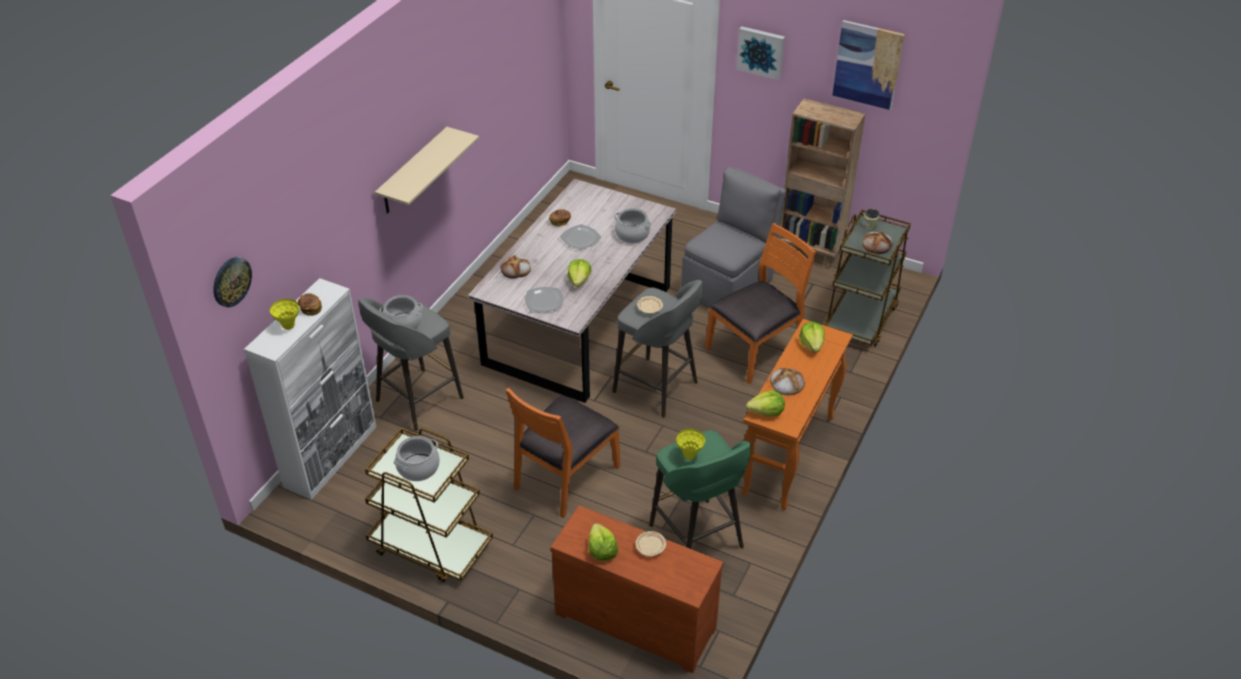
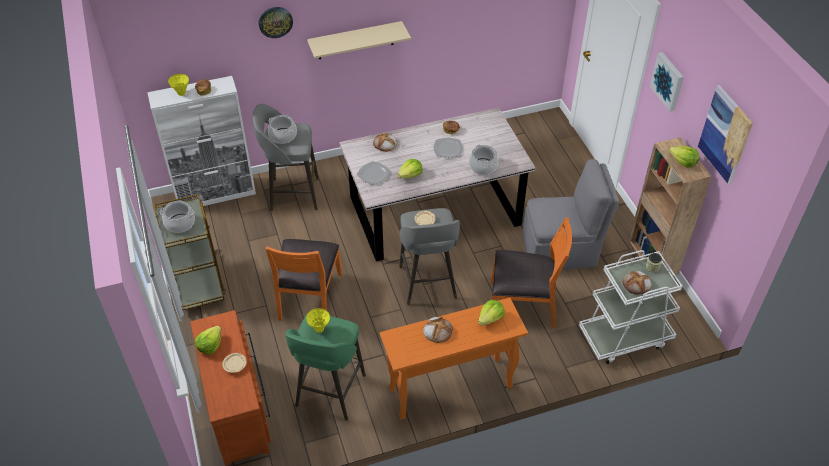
camera: 45 degrees right, 5 degrees up
(231, 281) = (145, 45): wall clock -> wall clock (275, 22)
(565, 477) = (309, 296): orange chair -> orange chair turned 75 degrees counterclockwise
(766, 412) = (399, 339): lettuce -> lettuce (683, 162)
(860, 318) = (624, 337): brown cart -> white cart

